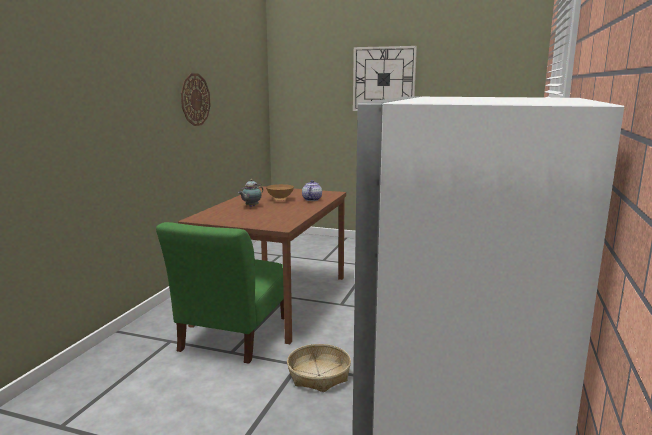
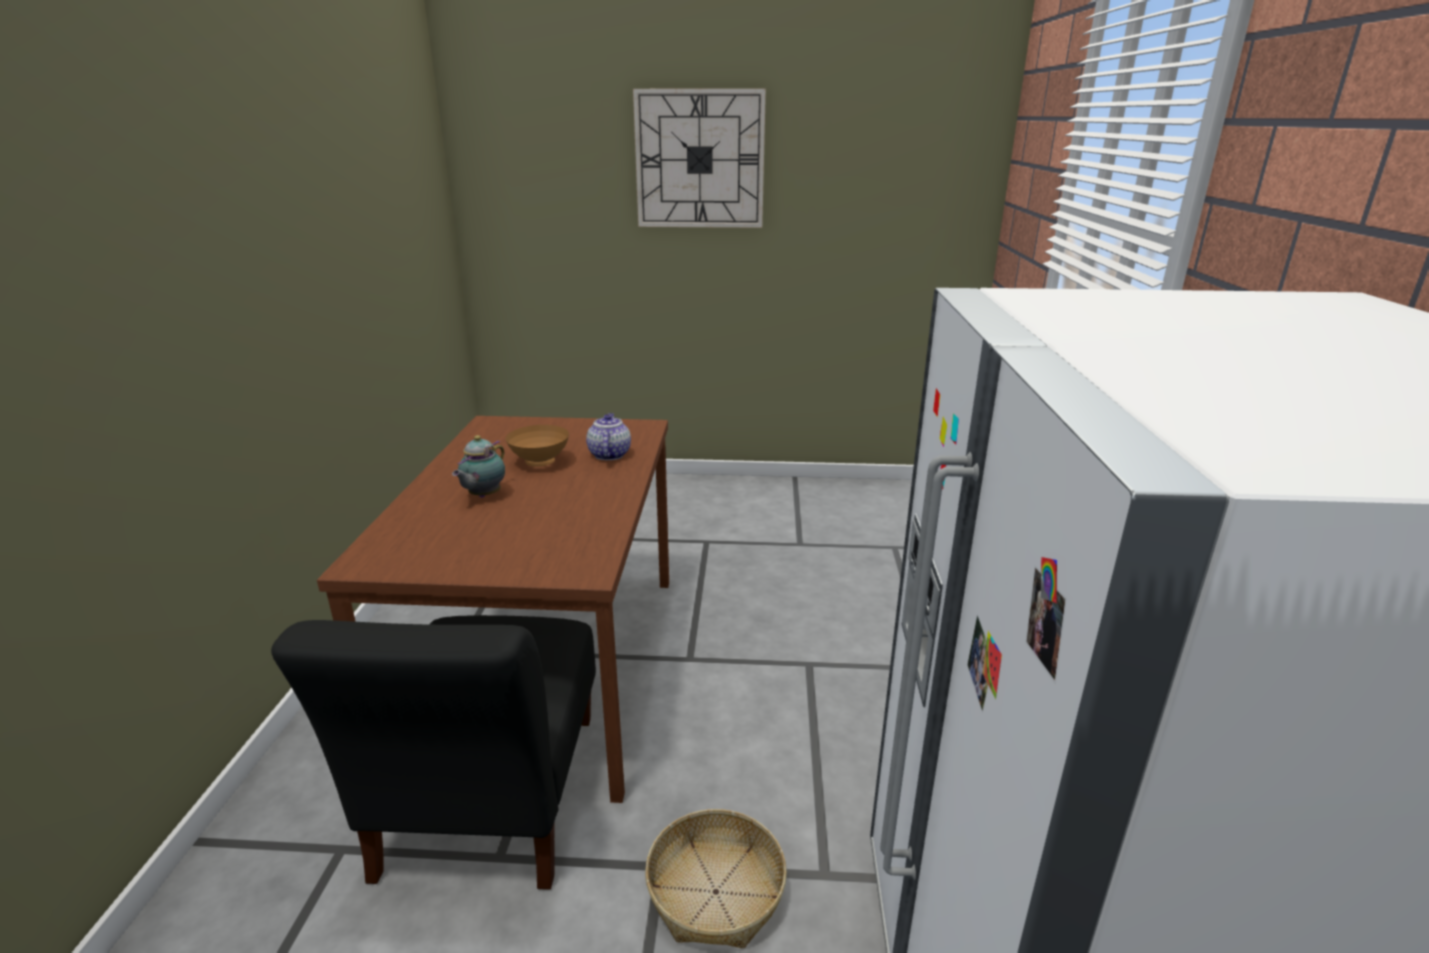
camera: 15 degrees left, 10 degrees up
(195, 99) = (296, 235): wall clock -> none
(233, 336) = (488, 803): green chair -> black chair

